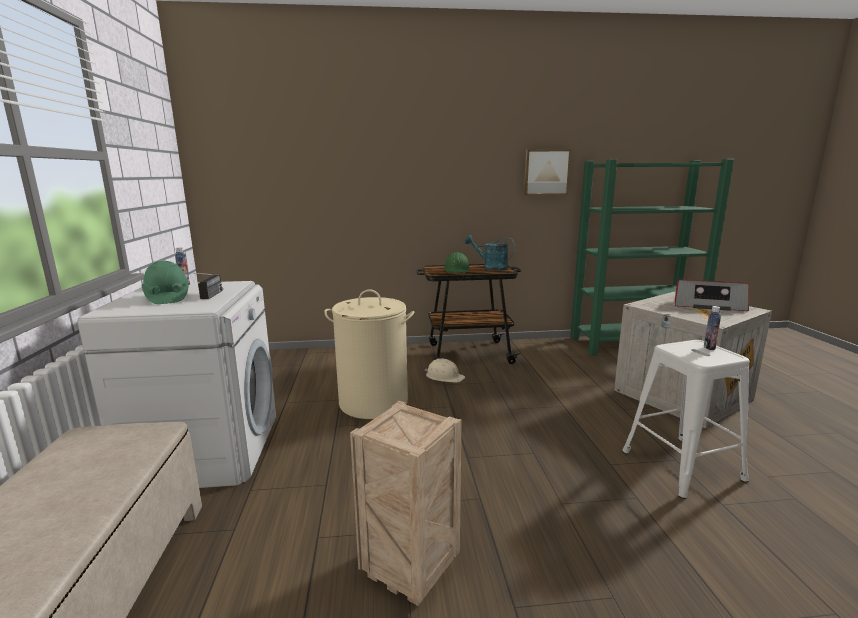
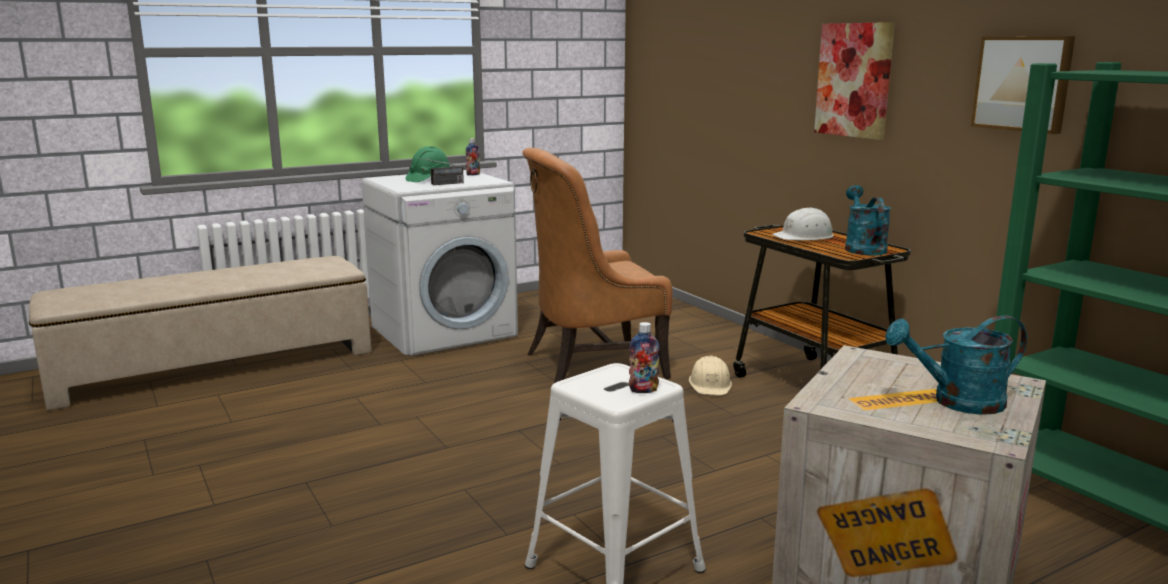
camera: 65 degrees right, 0 degrees up
(373, 403) = (592, 365): beige laundry basket -> brown chair
(412, 569) = (333, 436): crate -> none
(441, 176) = (854, 80): none -> picture
(457, 270) = (804, 236): green hard hat -> white hard hat
(707, 305) = (957, 402): radio -> turquoise watering can

